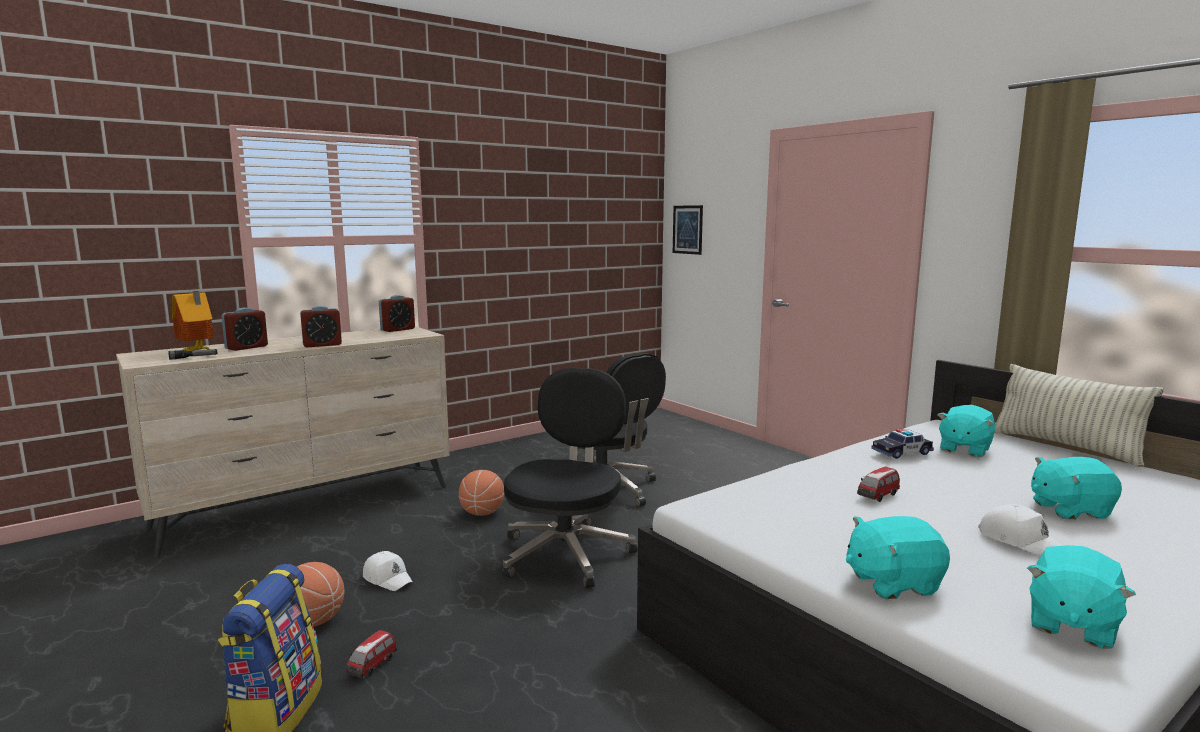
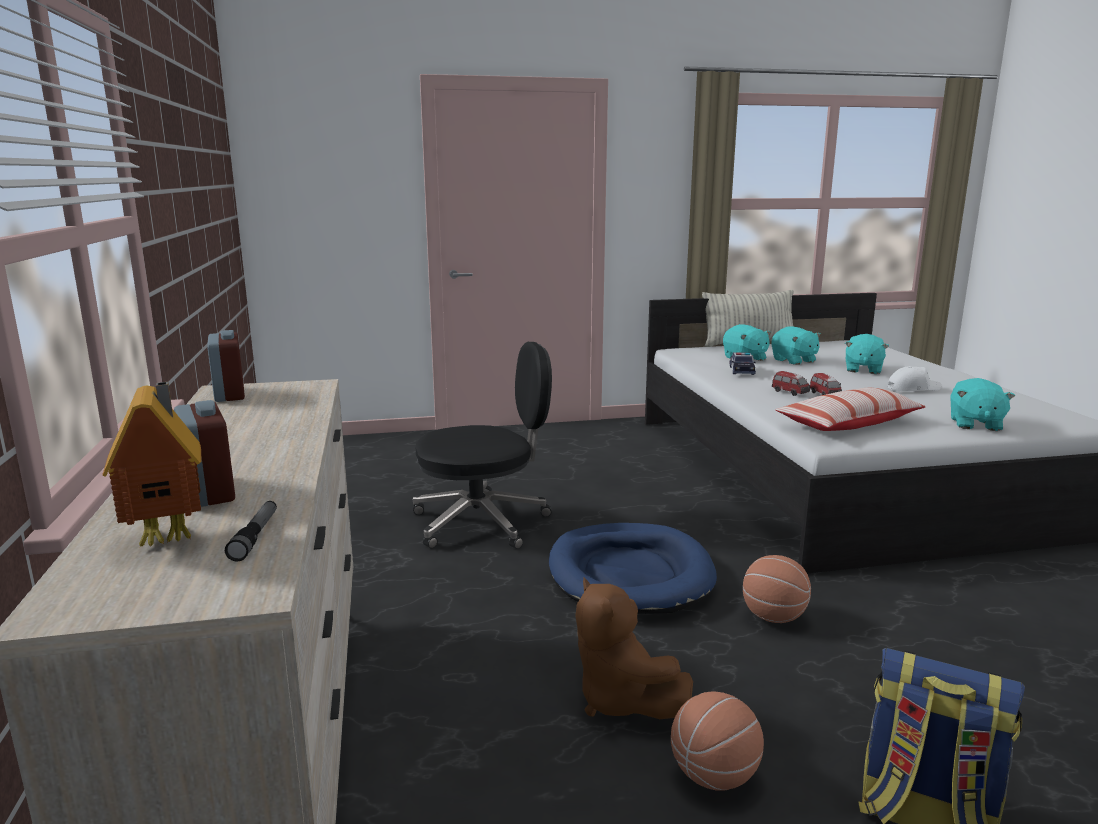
camera: 65 degrees left, 5 degrees up
(322, 345) = (297, 439): alarm clock -> none
(372, 666) = (836, 733): toy car -> toy car (790, 392)
(388, 578) = (621, 700): white cap -> brown plush toy
(482, 513) = (474, 604): basketball -> basketball (773, 617)
(566, 553) = (630, 574): black office chair -> blue dog bed
(687, 229) = (290, 195): picture -> none
(770, 512) = (849, 424): none -> pillow
(1071, 625) = (1023, 407): turquoise plush toy -> turquoise plush toy (794, 361)

